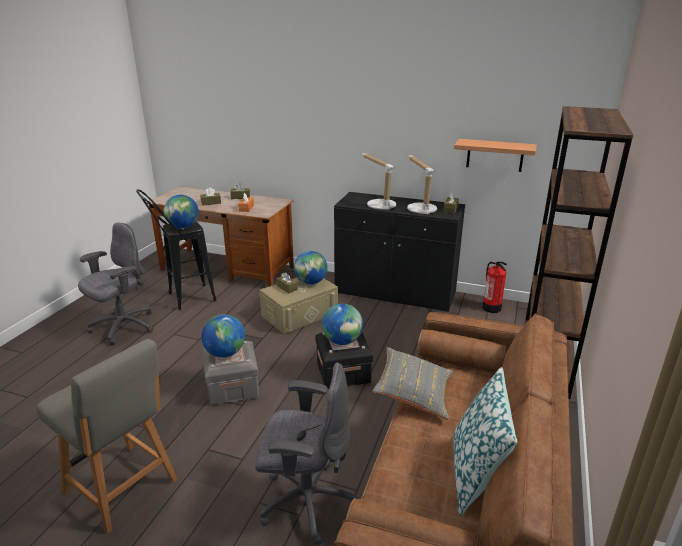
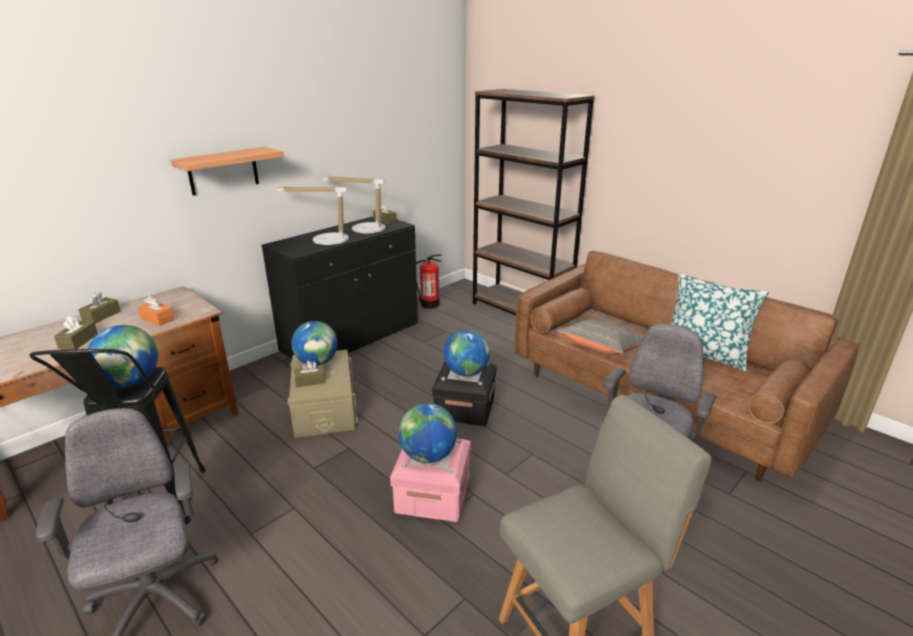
camera: 65 degrees left, 0 degrees up
(233, 387) = (433, 495): grey storage box -> pink storage box
(495, 155) = (395, 155): shelf -> shelf (223, 171)

